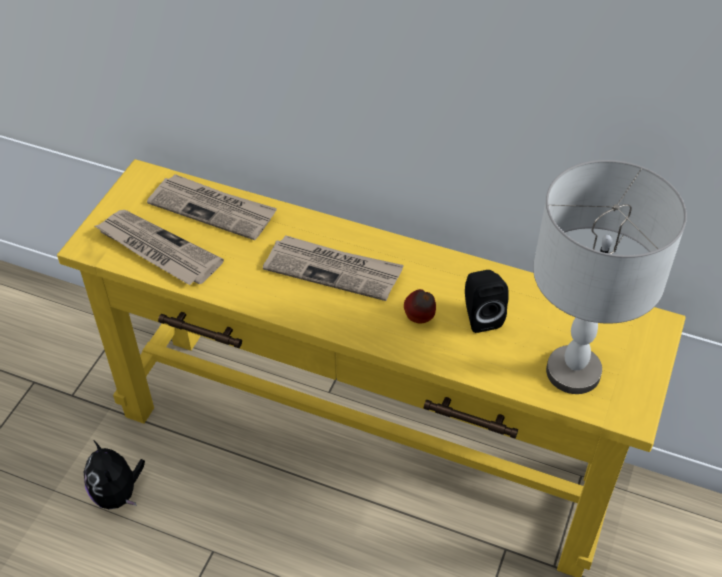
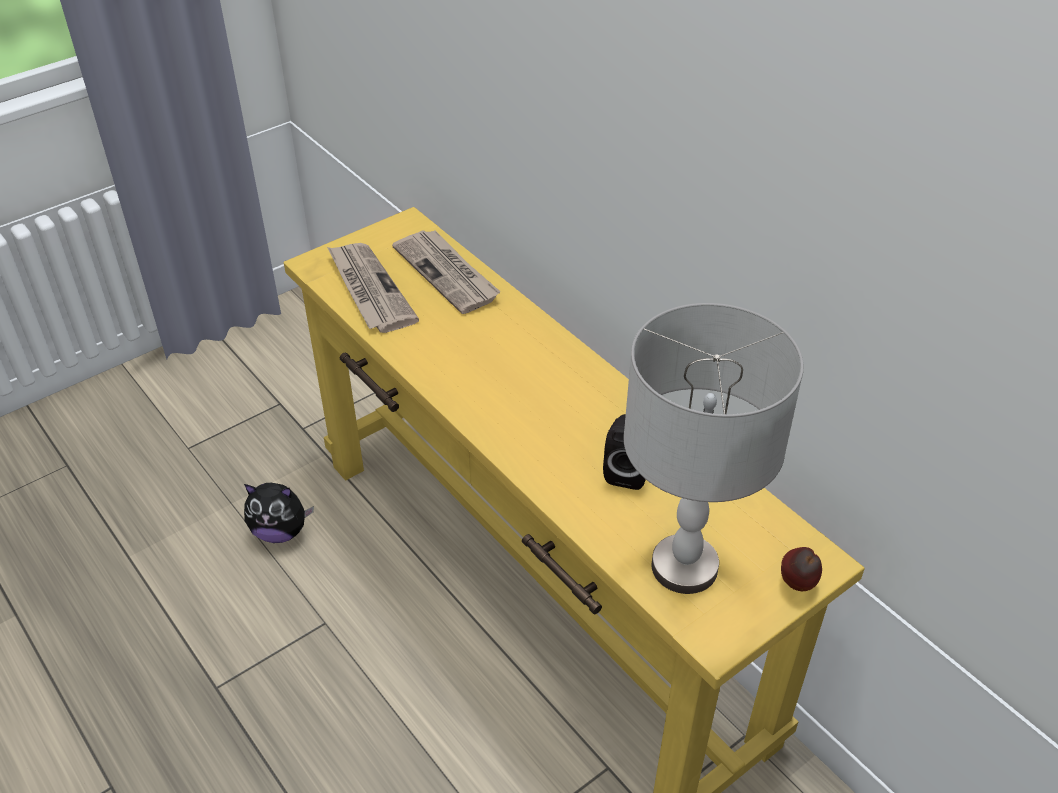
camera: 30 degrees right, 5 degrees down
(118, 494) = (280, 531): plush toy -> plush toy turned 90 degrees counterclockwise
(334, 270) = (515, 369): newspaper -> none
(419, 319) = (563, 448): apple -> apple (797, 585)

